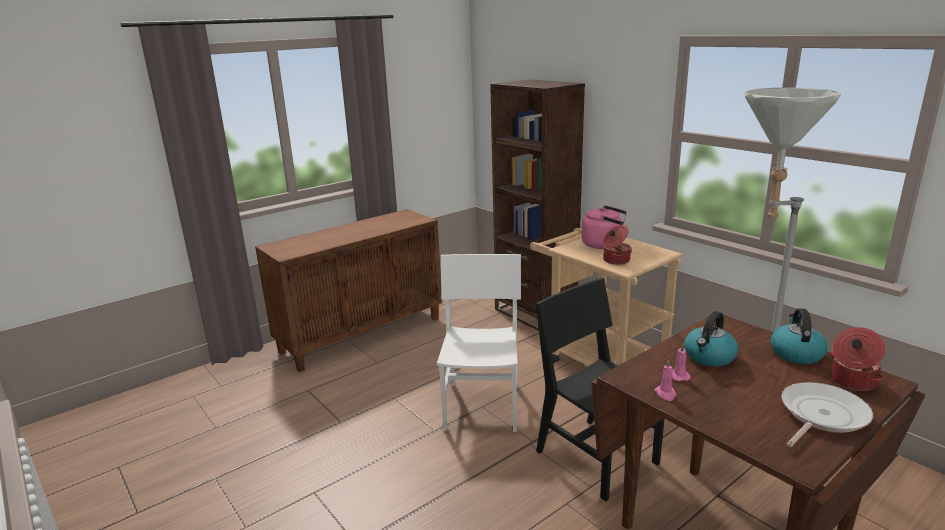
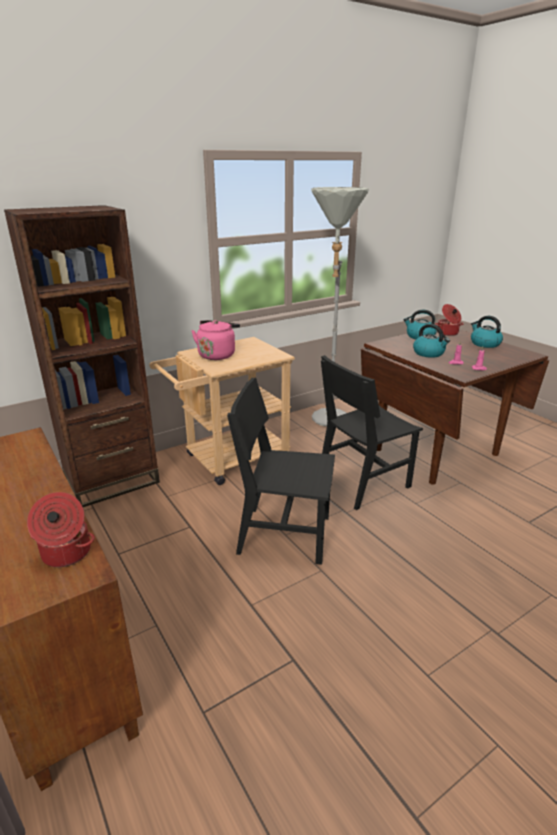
camera: 85 degrees left, 5 degrees up
(482, 406) = (284, 534): white chair -> black chair
(615, 260) = (258, 355): cooking pot -> cooking pot (65, 553)
(821, 415) = (484, 344): frying pan -> kettle

